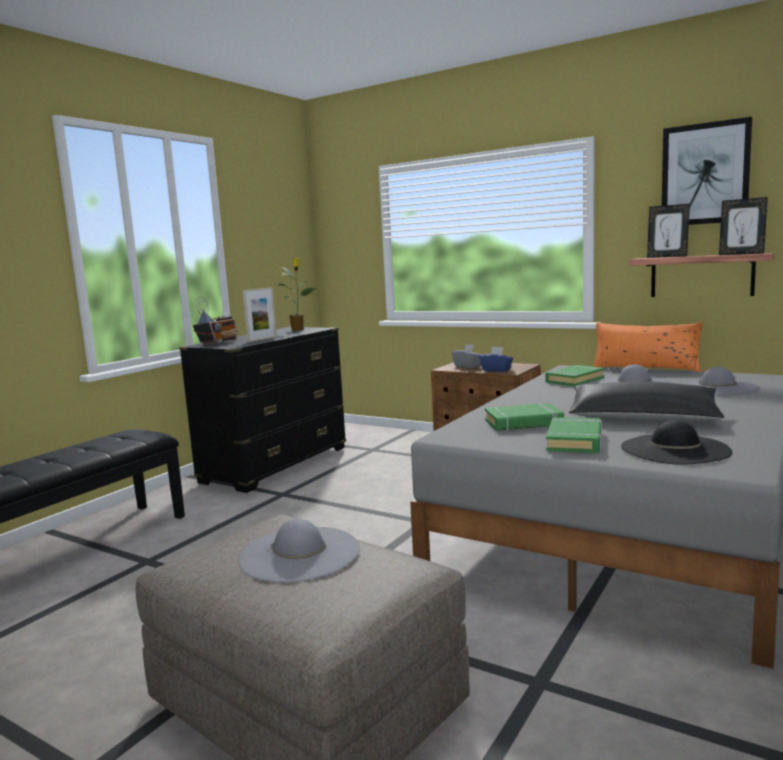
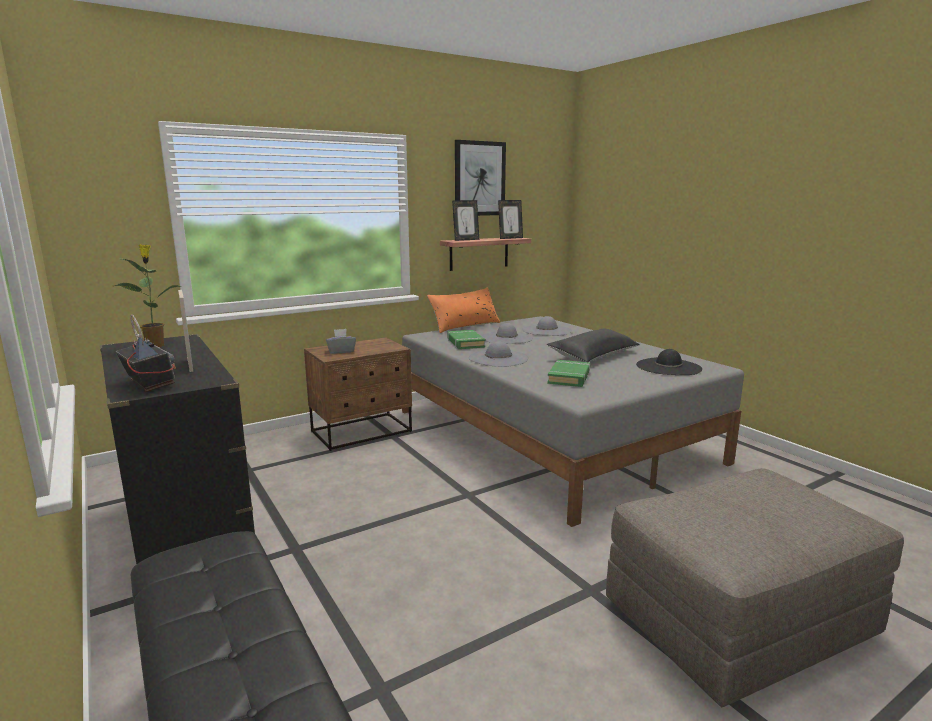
camera: 65 degrees left, 5 degrees up
(300, 554) = (735, 506): grey hat -> grey hat (498, 358)
(496, 370) = (378, 349): blue tissue box -> none
(575, 441) = (629, 378): green book -> none

